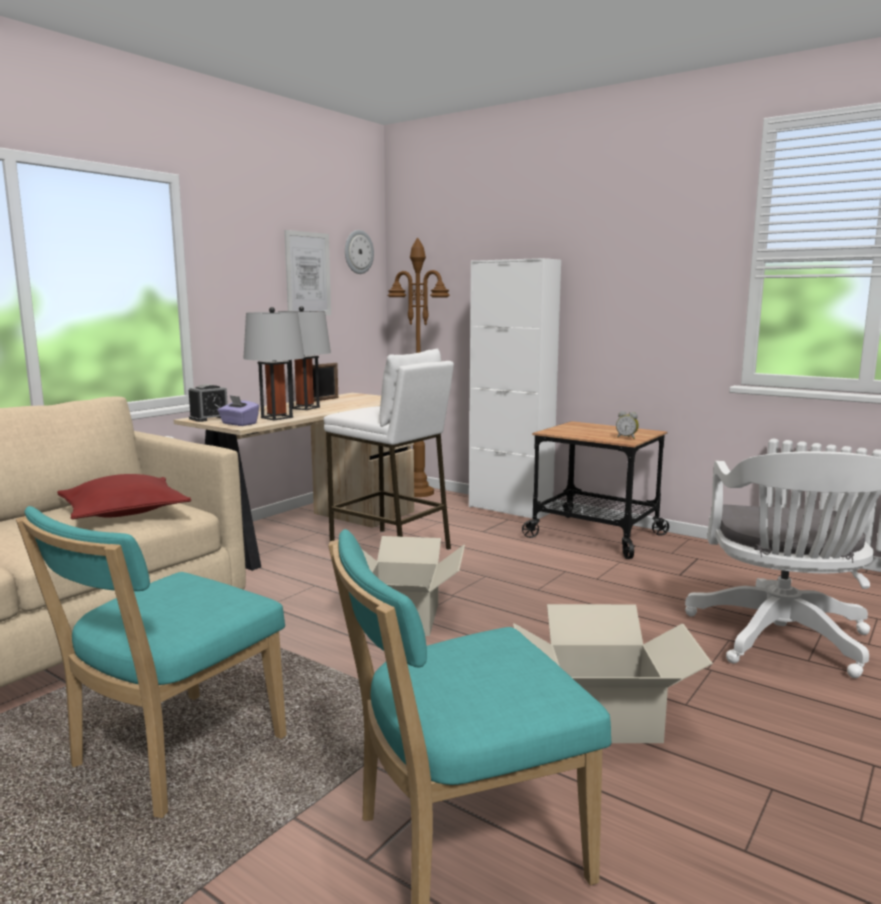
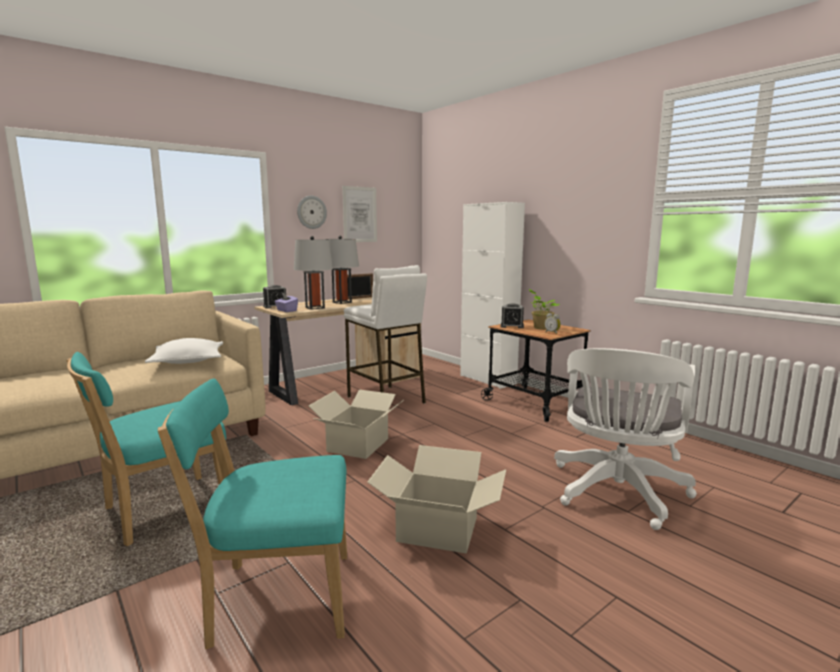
camera: 15 degrees right, 0 degrees up
(124, 512) = (188, 361): red pillow -> white pillow
(358, 252) = (399, 199): wall clock -> wall clock (311, 212)
(418, 493) = (433, 364): brown floor lamp -> none
(564, 431) = (512, 326): none -> alarm clock
(603, 431) = (540, 327): none -> potted plant

